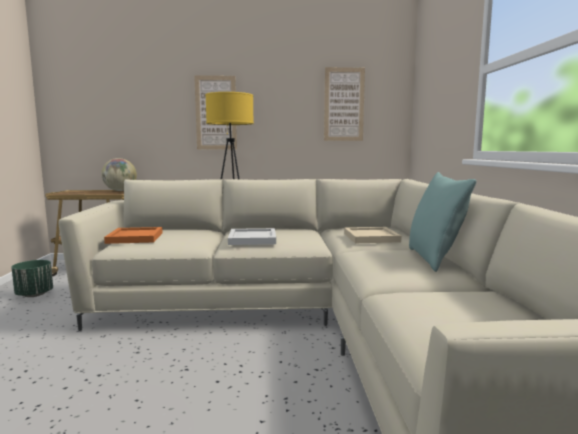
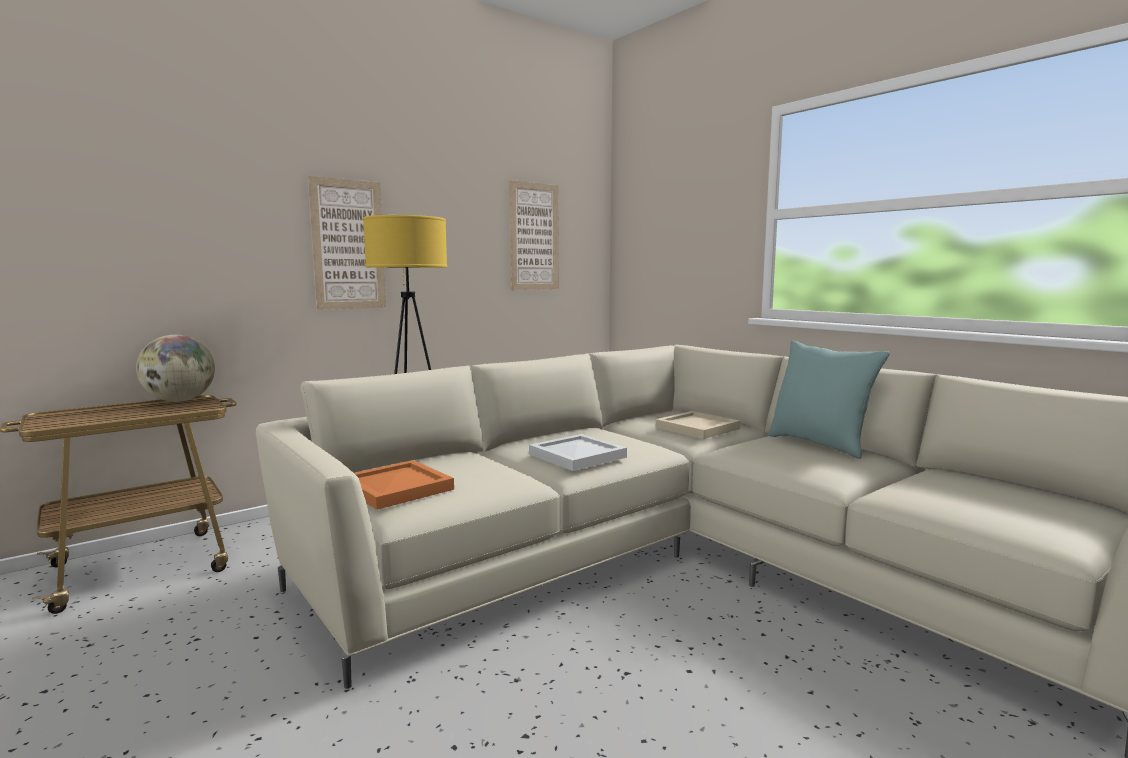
camera: 35 degrees left, 0 degrees up
(35, 294) = (95, 661): green planter -> none

